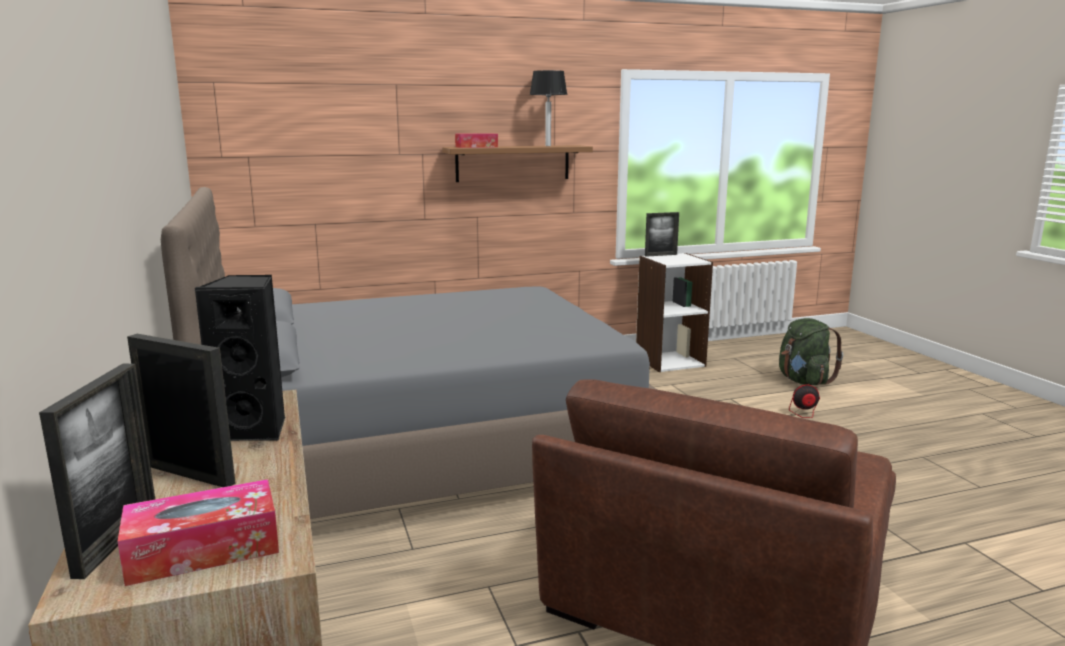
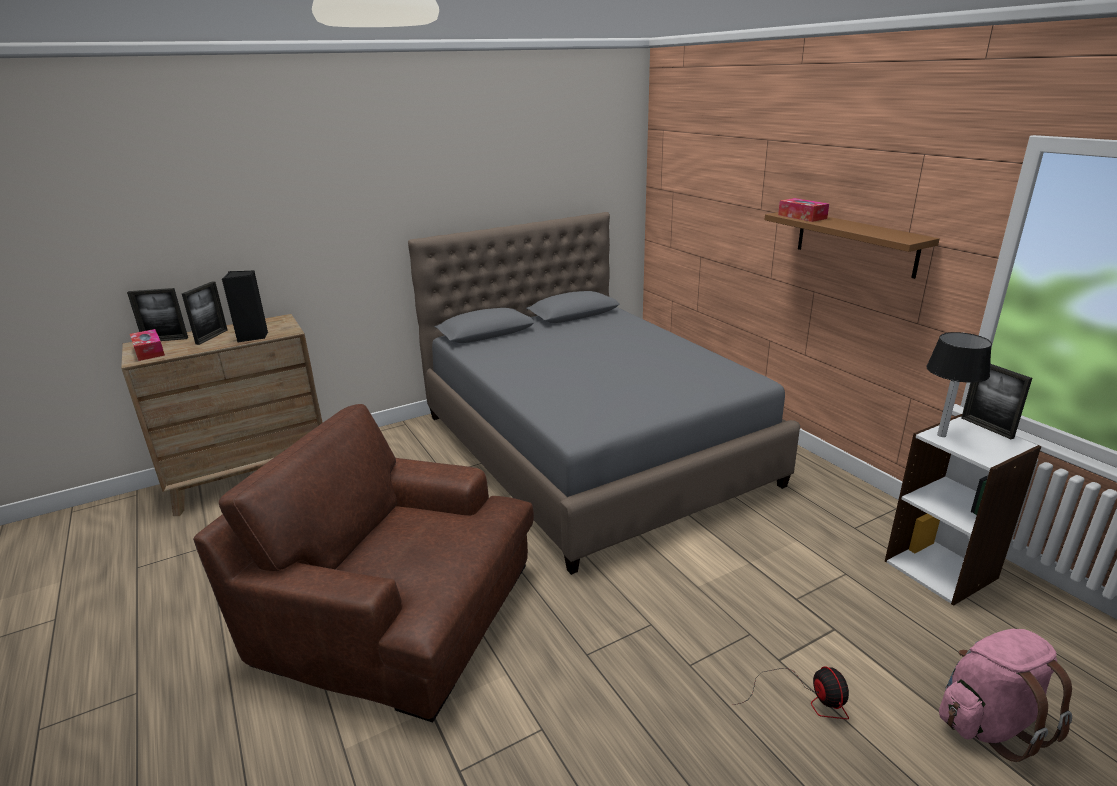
camera: 80 degrees right, 10 degrees up
(548, 146) = (878, 231): table lamp -> table lamp (942, 435)
(803, 381) = (989, 723): green backpack -> pink backpack

